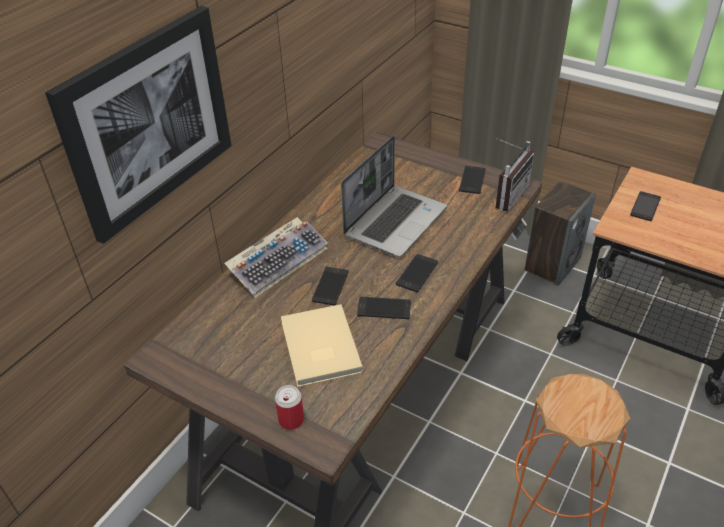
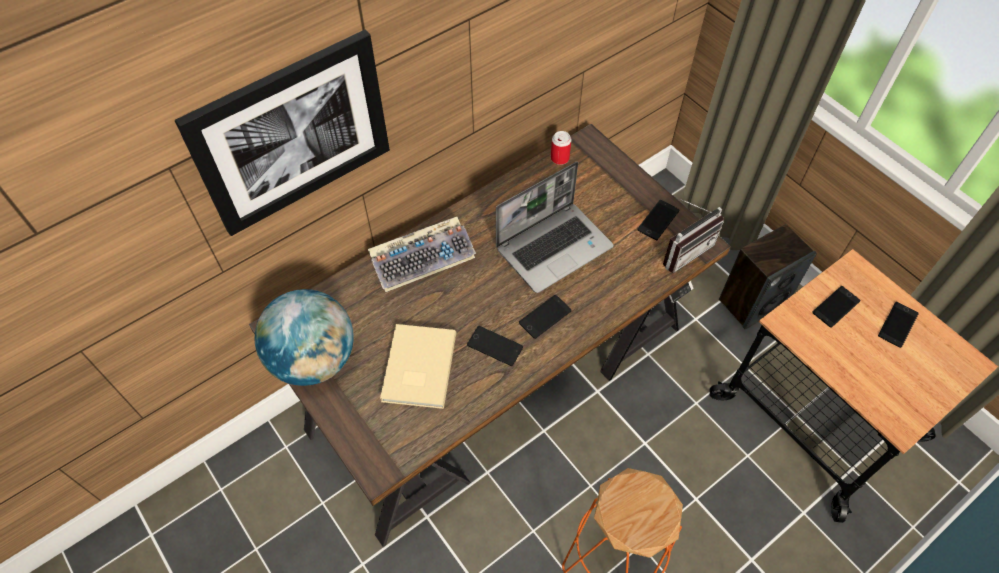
camera: 20 degrees right, 15 degrees up
(209, 373) = (314, 360): none -> globe
(291, 420) = (361, 433): can -> can (559, 158)
(330, 286) = (458, 303): phone -> phone (897, 325)

